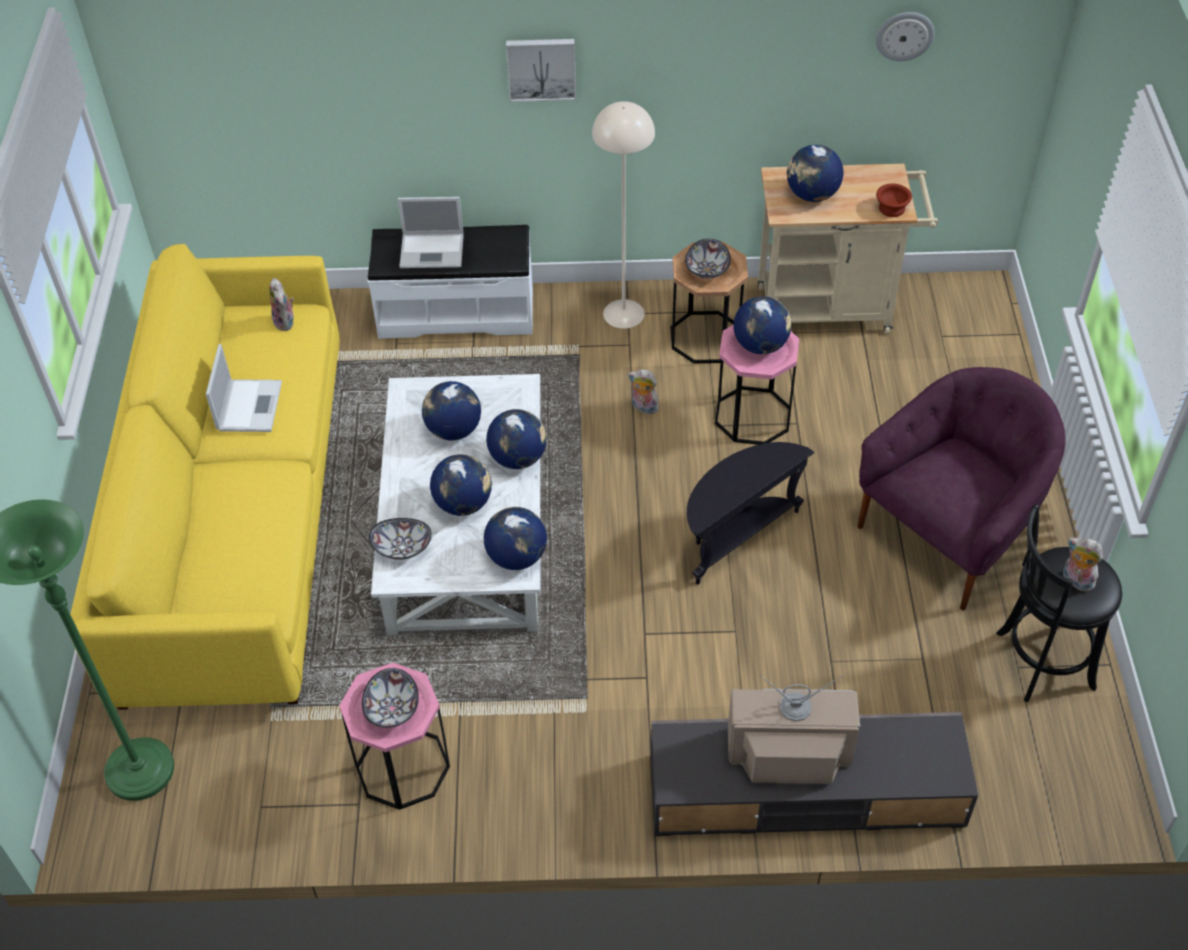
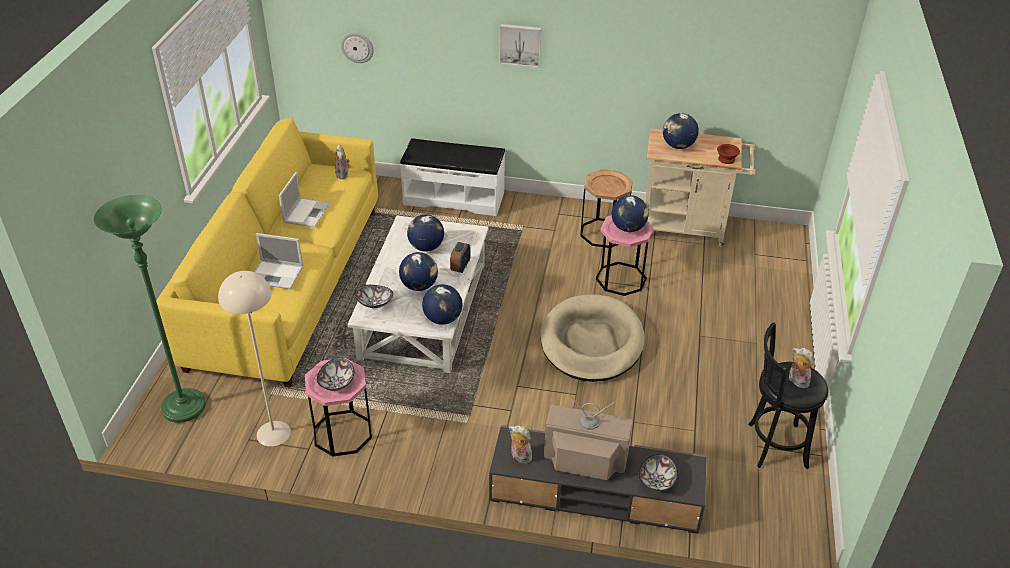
camera: 10 degrees right, 10 degrees down
(433, 251) = (443, 153): laptop -> laptop (277, 275)
(518, 458) = (460, 267): globe -> alarm clock
(623, 313) = (555, 213): beige floor lamp -> beige floor lamp (273, 433)
(643, 408) = (553, 264): plush toy -> plush toy (519, 457)
(708, 270) = (607, 185): bowl -> bowl (657, 481)
(736, 536) = (591, 342): black side table -> beige dog bed
(904, 35) = (745, 50): wall clock -> wall clock (357, 47)
(950, 534) = (731, 363): purple armchair -> none

